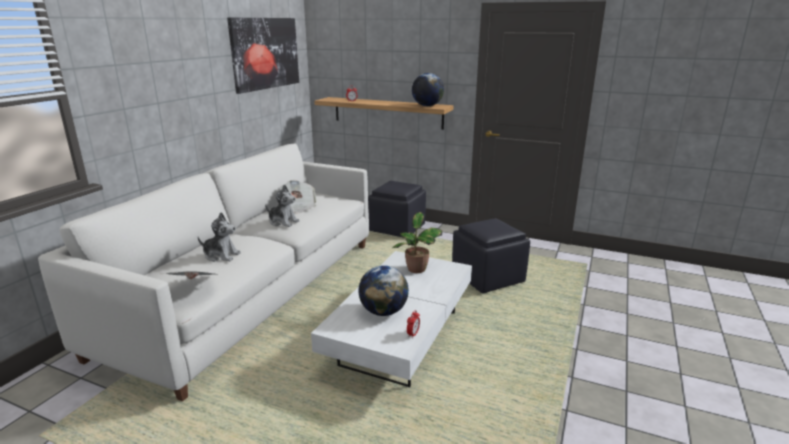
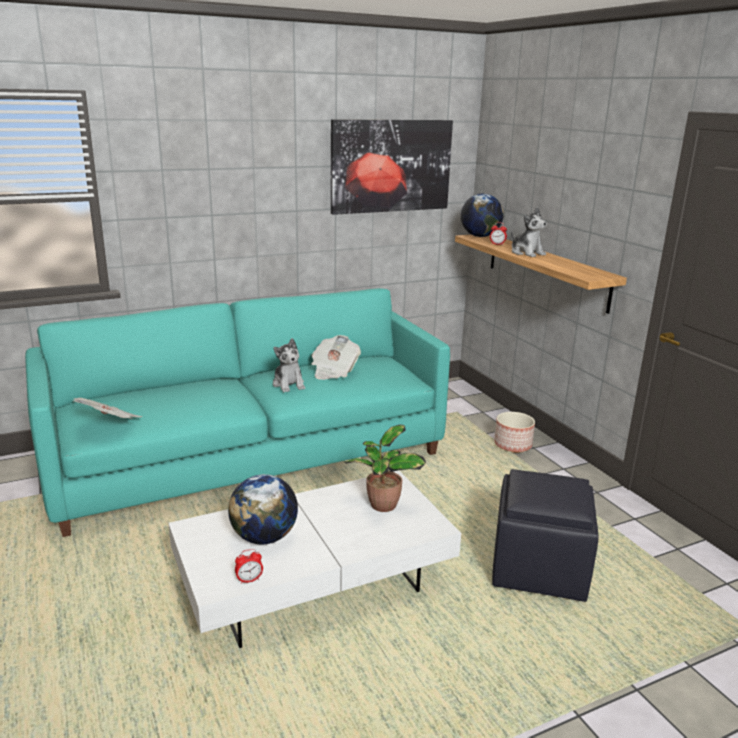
camera: 40 degrees right, 0 degrees up
(221, 255) = (177, 400): plush toy -> plush toy (527, 253)
(251, 293) = (250, 458): white sofa -> turquoise sofa
(397, 228) = (512, 445): black ottoman -> planter
(427, 106) = (579, 271): globe -> globe (480, 236)

